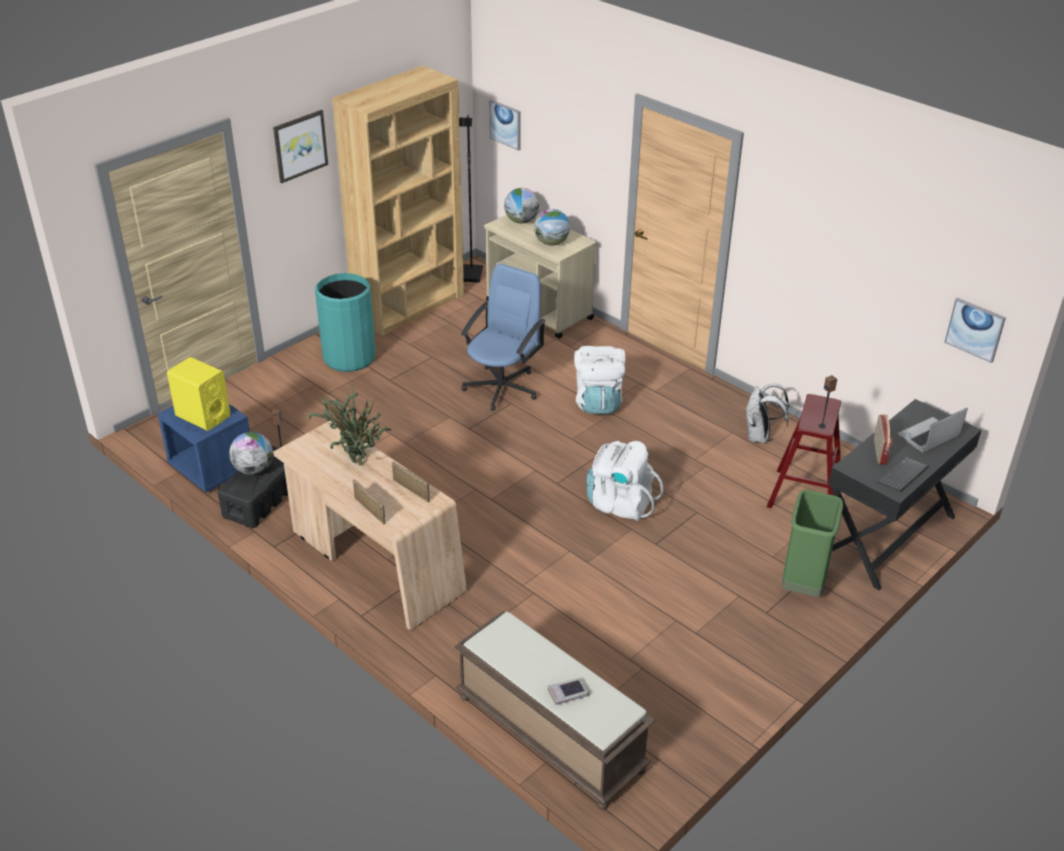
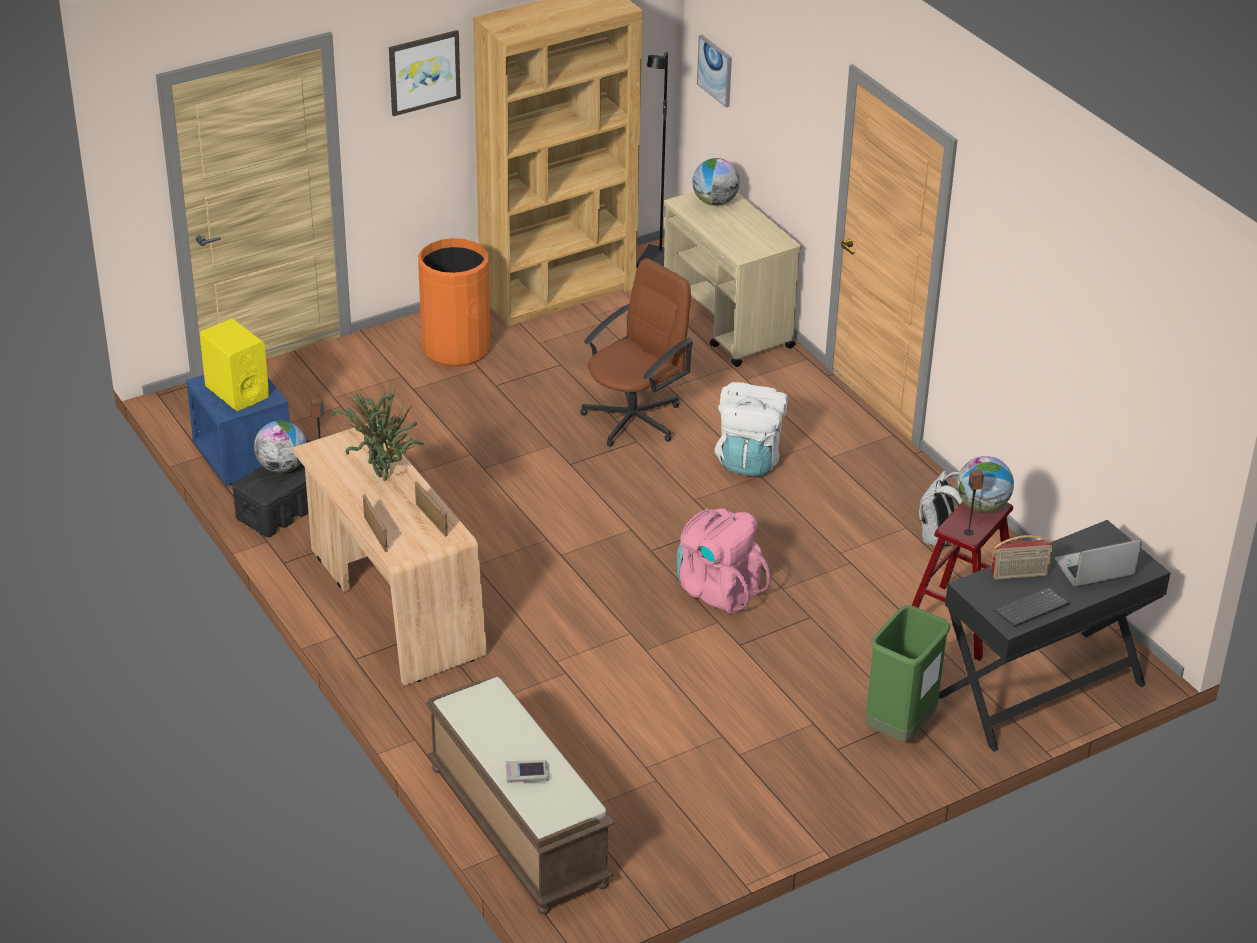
camera: 15 degrees right, 0 degrees up
(349, 357) = (456, 348): turquoise trash can -> orange trash can
(502, 387) = (634, 419): blue office chair -> brown office chair
(551, 243) = (740, 238): globe -> globe (982, 506)
(620, 504) = (717, 589): white backpack -> pink backpack
(879, 451) = (1019, 575): radio -> radio turned 120 degrees counterclockwise
(975, 329) = (1177, 441): picture -> none

